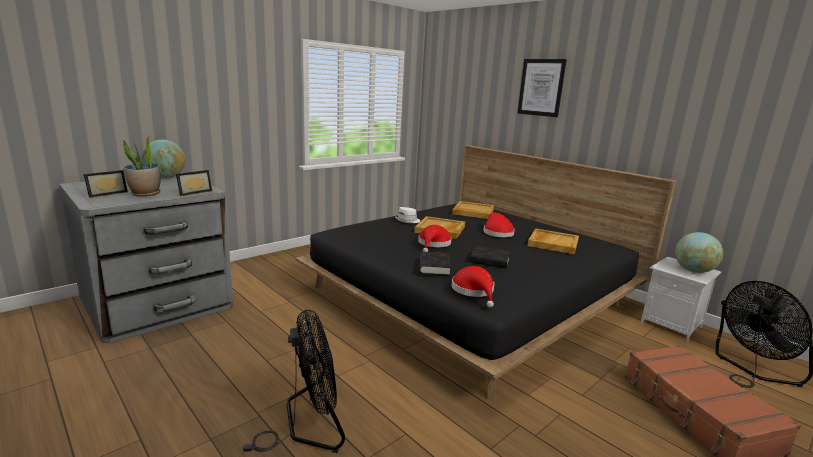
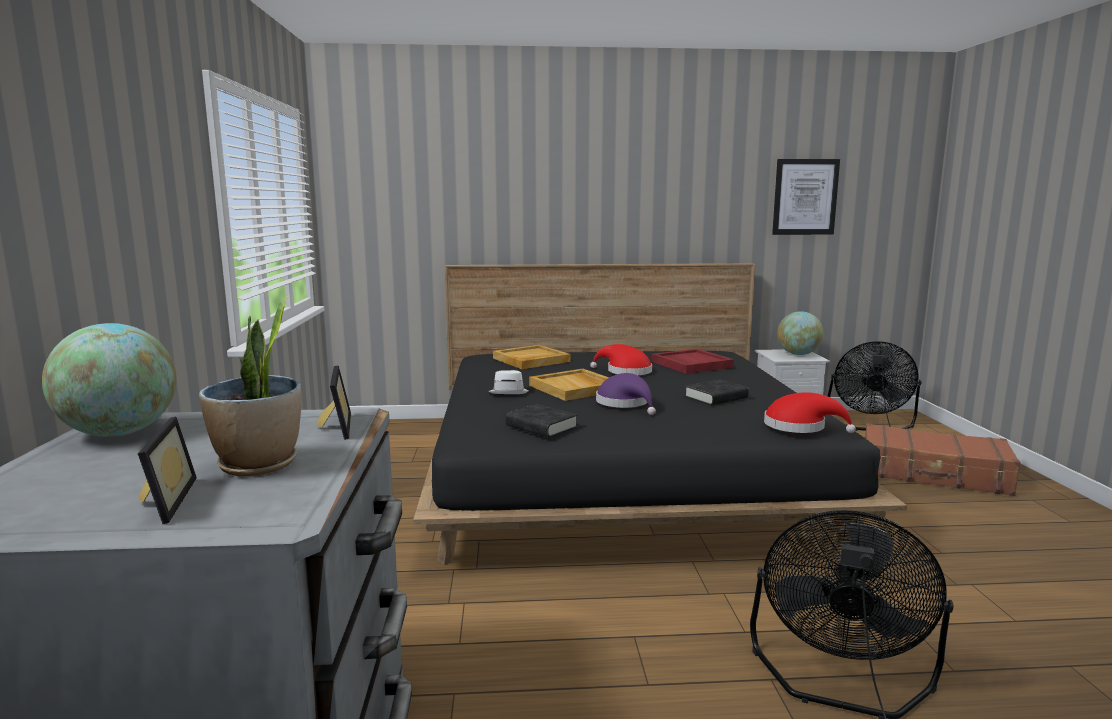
camera: 50 degrees left, 5 degrees down
(433, 244) = (625, 403): red hat -> purple hat
(434, 267) = (707, 423): black book -> black book (541, 426)
(541, 87) = (560, 167): picture -> picture (805, 197)
(552, 243) = (690, 364): beige tray -> red tray

